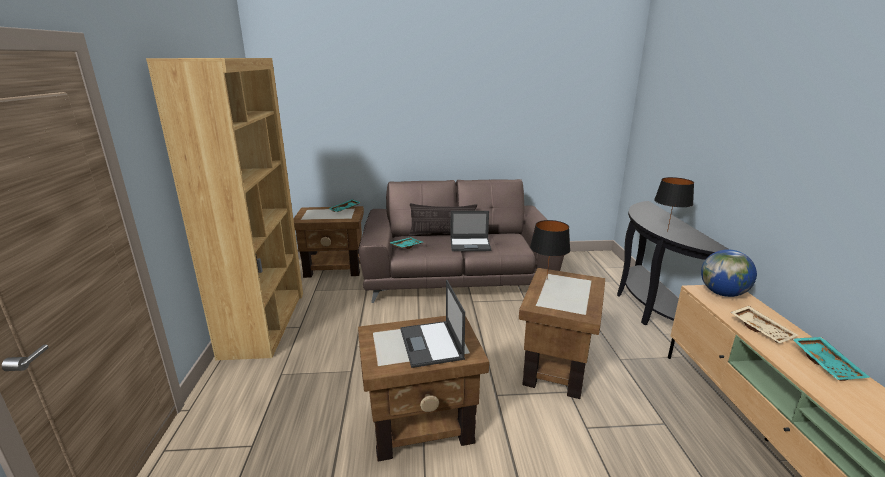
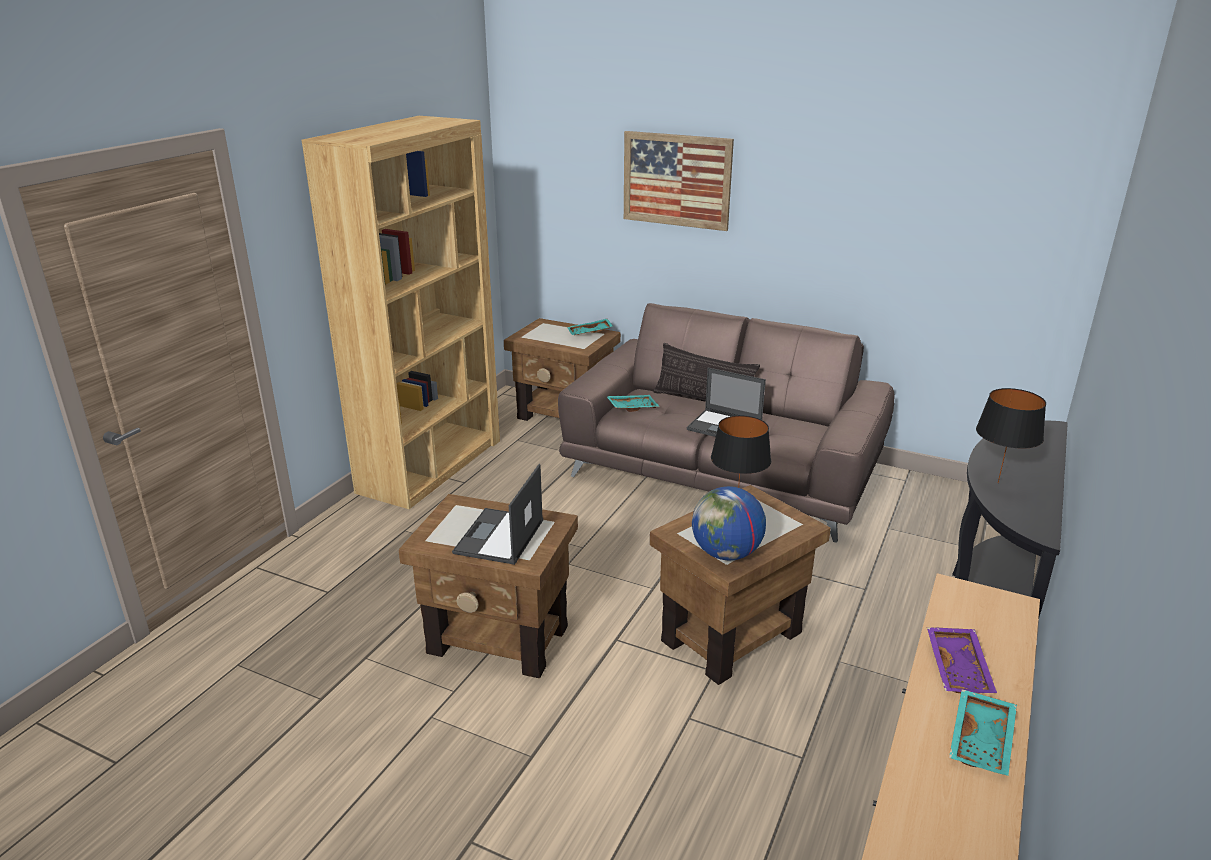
camera: 30 degrees right, 5 degrees up
(394, 102) = (676, 180): none -> picture
(722, 293) = (986, 605): globe -> globe (726, 554)
(761, 330) = (960, 668): beige tray -> purple tray

